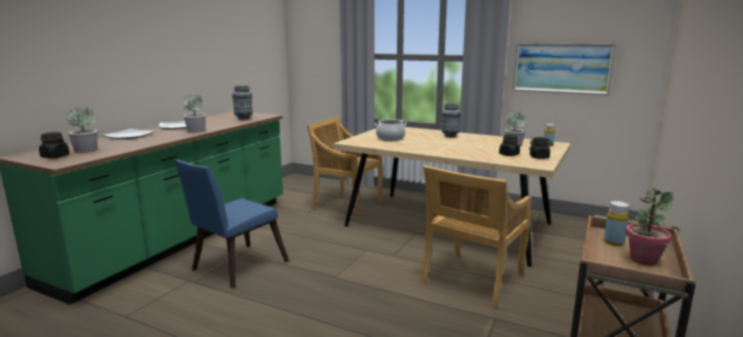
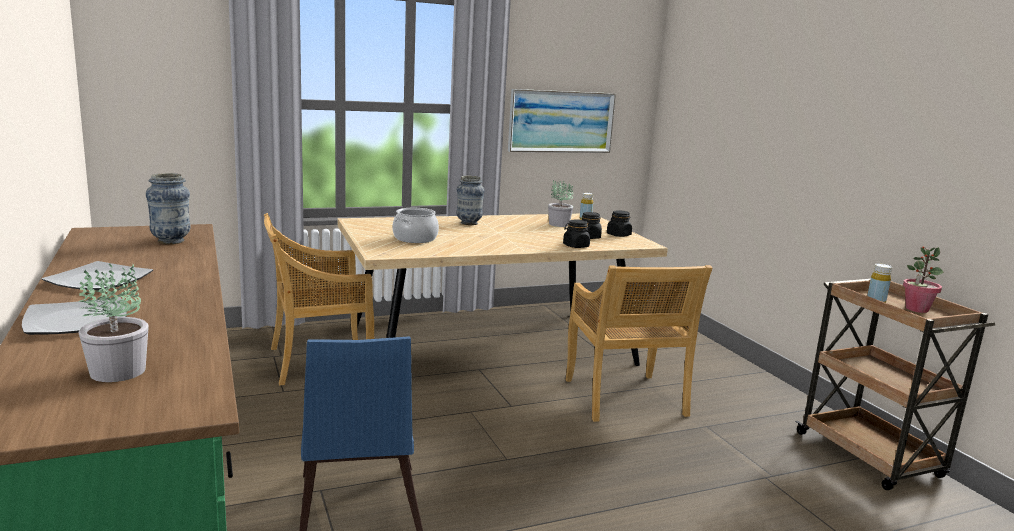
camera: 50 degrees left, 0 degrees up
(55, 156) = (108, 403): black jar -> black jar (576, 246)
(196, 131) = (181, 280): potted plant -> none

